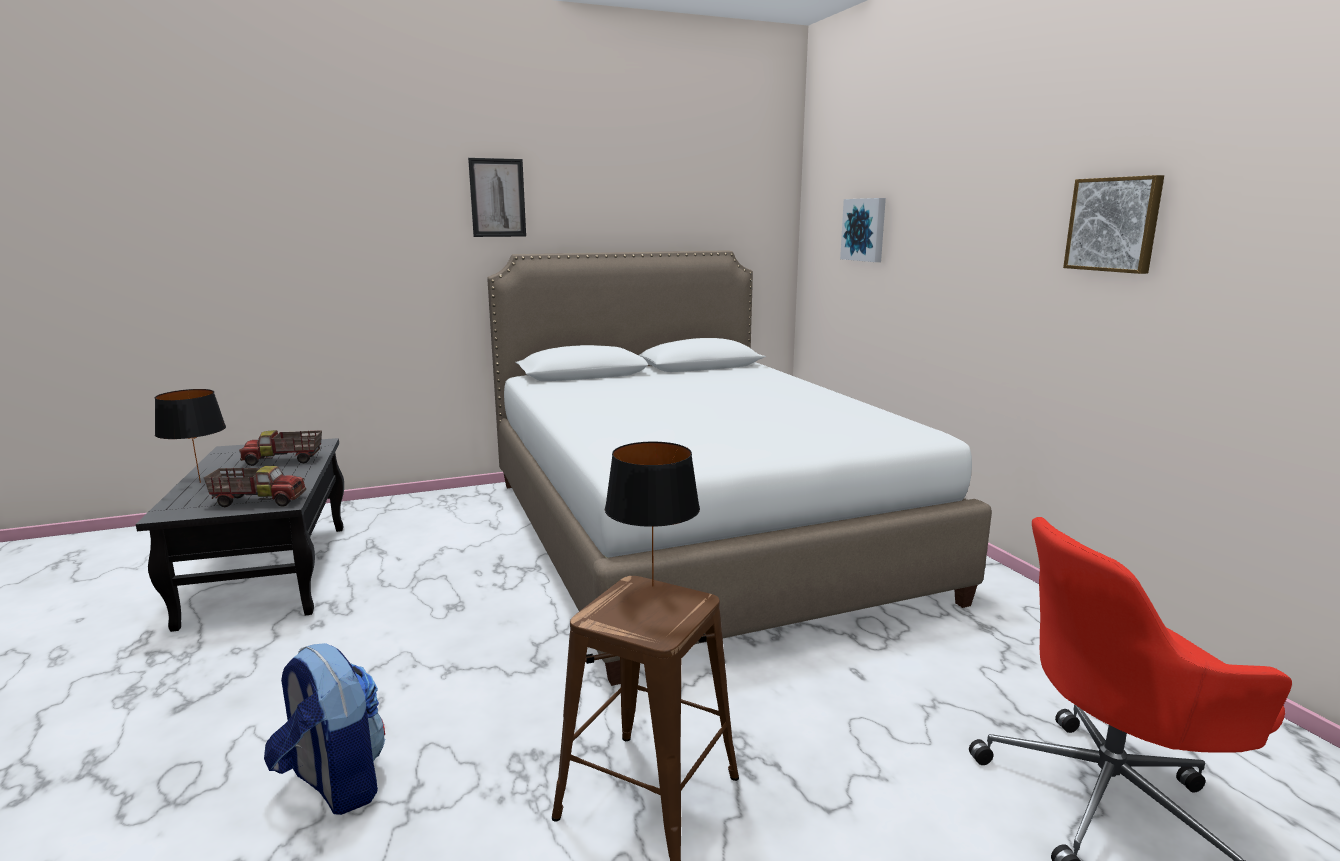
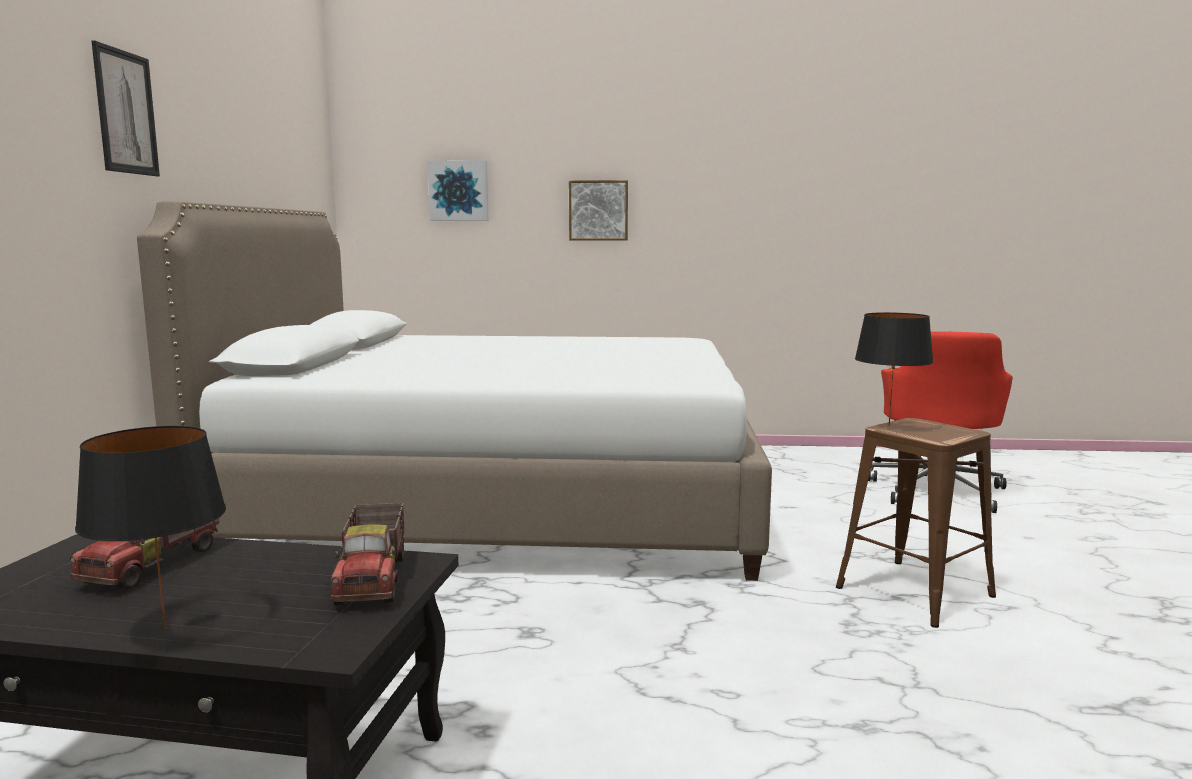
camera: 65 degrees left, 5 degrees down
(259, 501) = (374, 579): toy truck -> toy truck turned 150 degrees clockwise
(334, 783) = (867, 724): backpack -> none
(1114, 224) = (733, 182): picture -> picture (598, 210)

